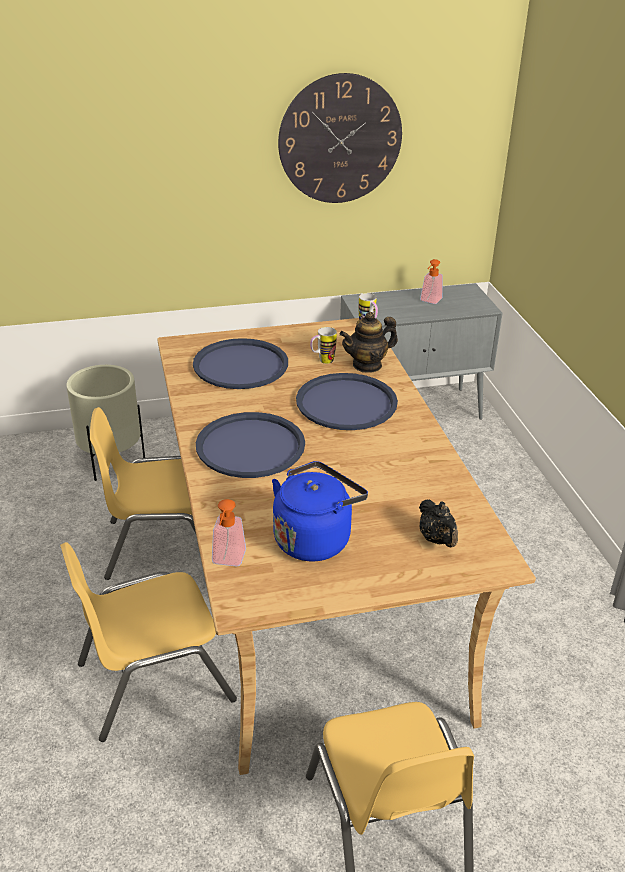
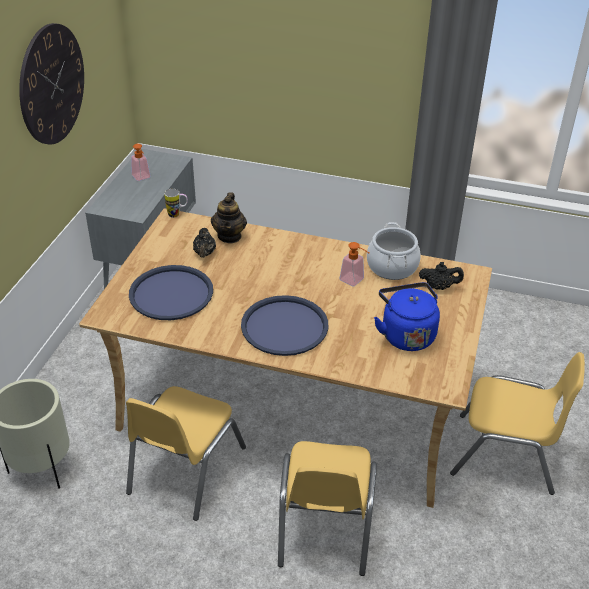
camera: 60 degrees left, 5 degrees up
(227, 561) = (403, 380): soap dispenser -> soap dispenser (355, 281)
(322, 361) = (204, 253): mug -> black teapot
(346, 403) = (269, 264): blue tray -> none
(437, 489) = (392, 266): none -> cooking pot

